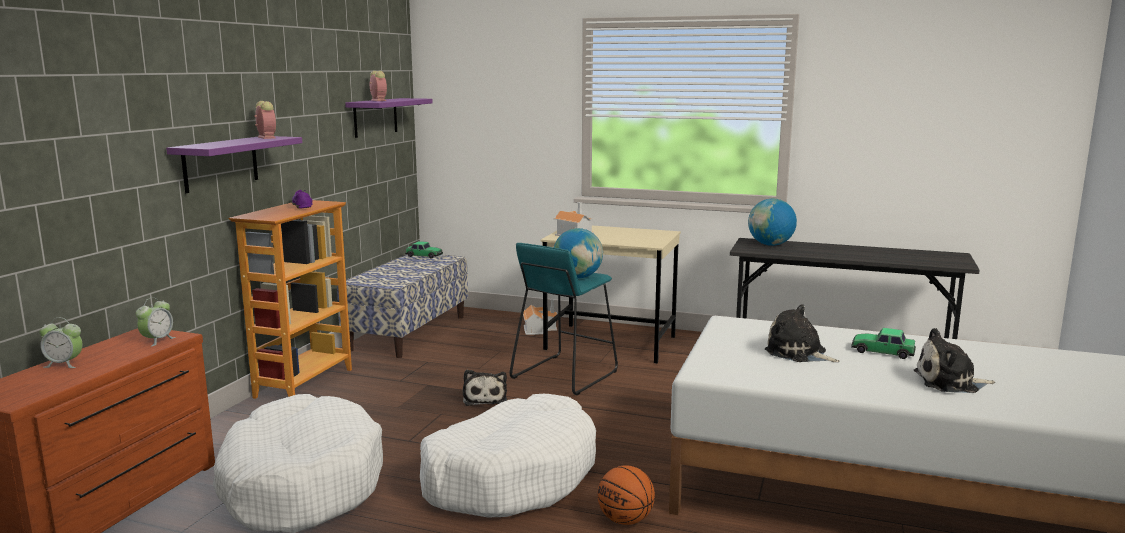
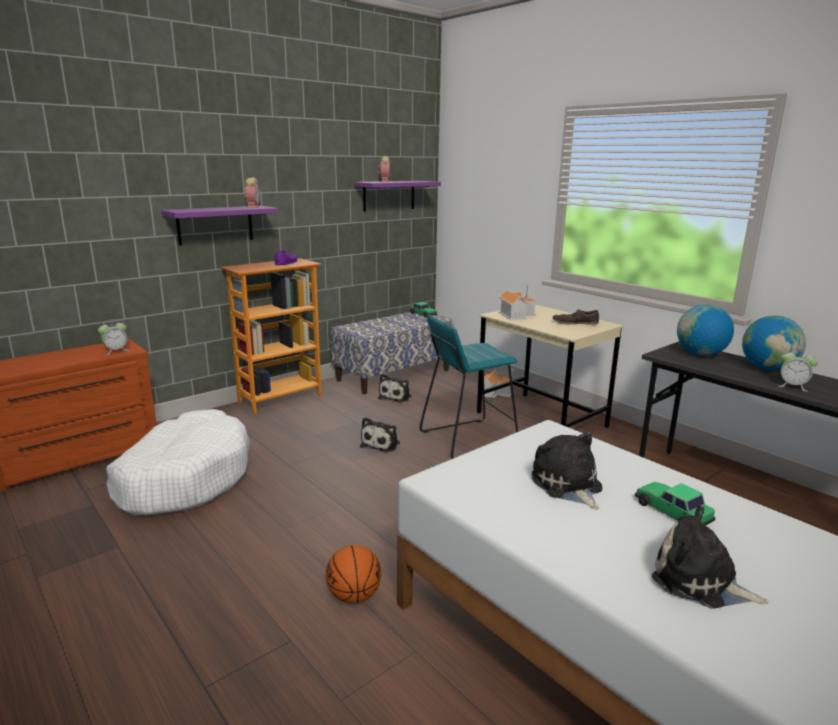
camera: 30 degrees right, 5 degrees up
(64, 364) = (45, 357): alarm clock -> alarm clock (793, 386)
(440, 353) = (396, 397): none -> plush toy
(510, 476) = (318, 520): white dog bed -> none
(578, 277) = (481, 355): globe -> globe (768, 369)
(638, 235) = (575, 323): none -> brown shoe

